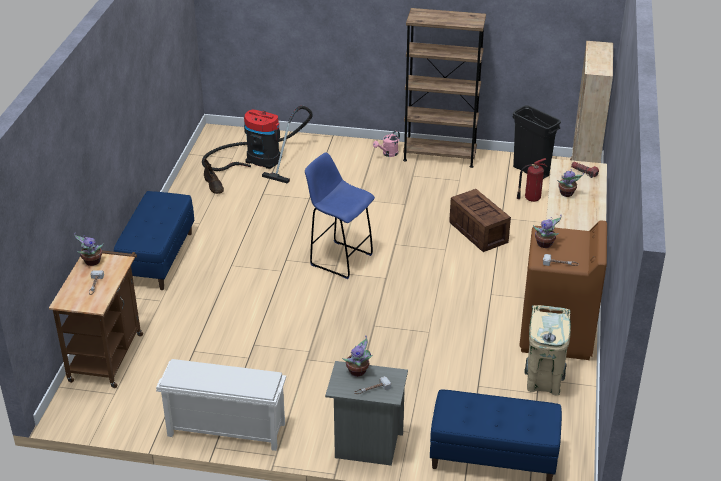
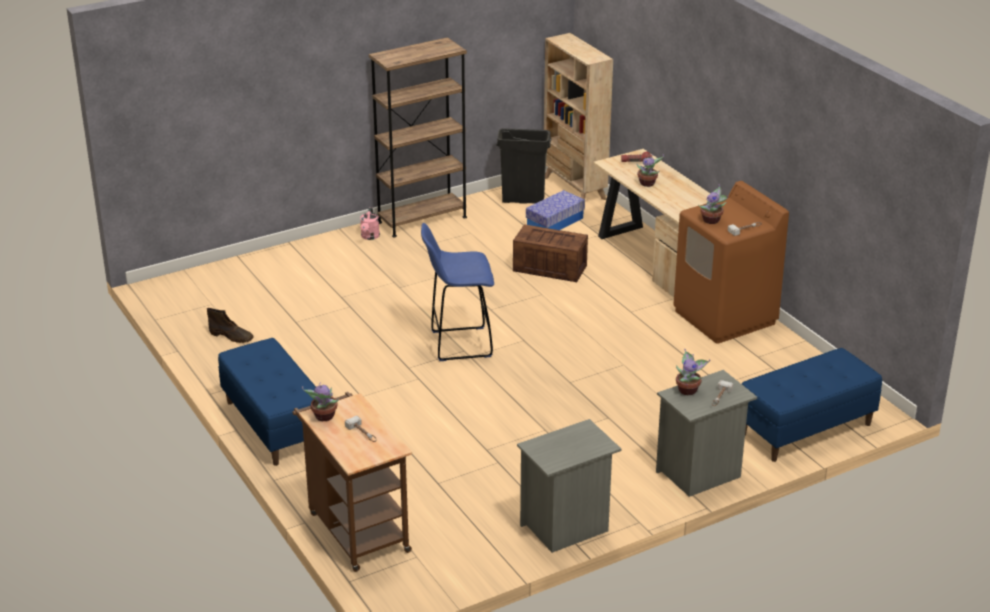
camera: 40 degrees left, 5 degrees down
(225, 430) = (566, 528): white shoe rack -> grey nightstand
(259, 159) = (244, 293): vacuum cleaner -> none
(531, 198) = (555, 222): fire extinguisher -> storage box
(543, 382) = (765, 357): beige trash can -> none

